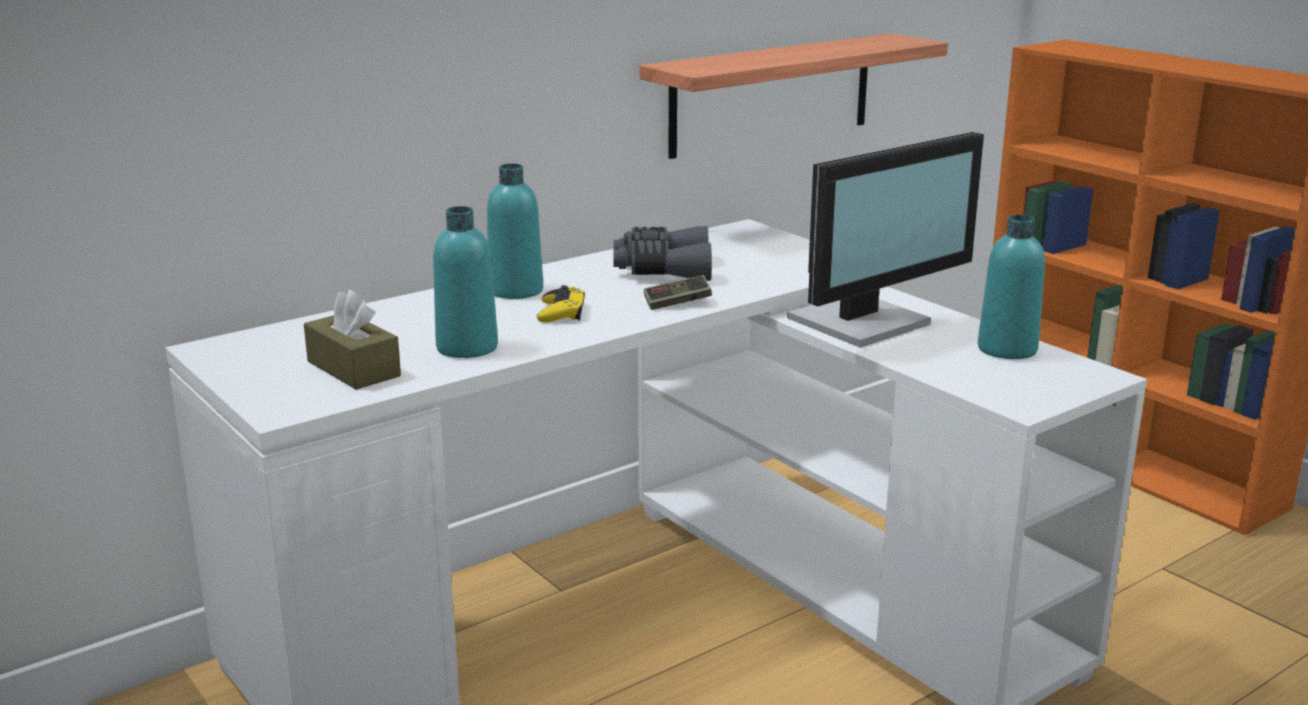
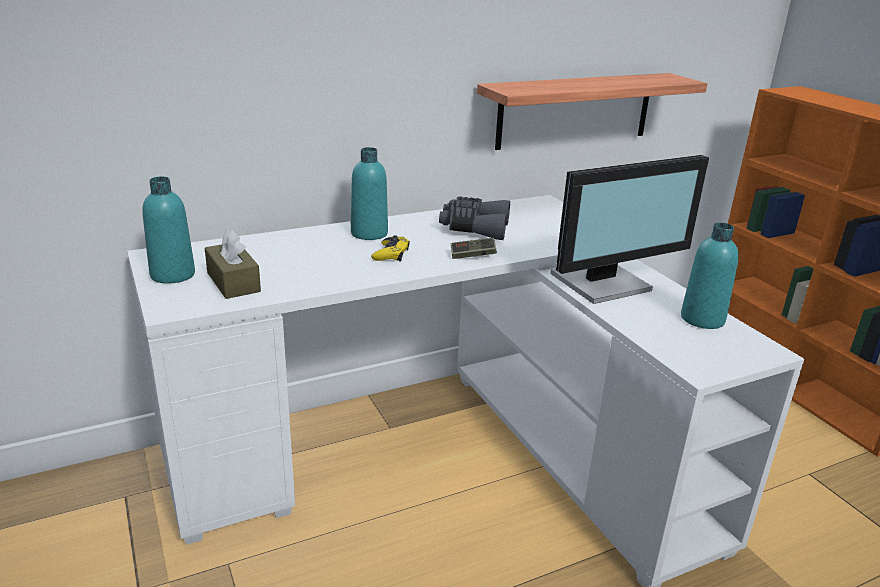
camera: 10 degrees right, 5 degrees up
(467, 348) = (315, 274): turquoise bottle -> turquoise bottle (173, 275)

